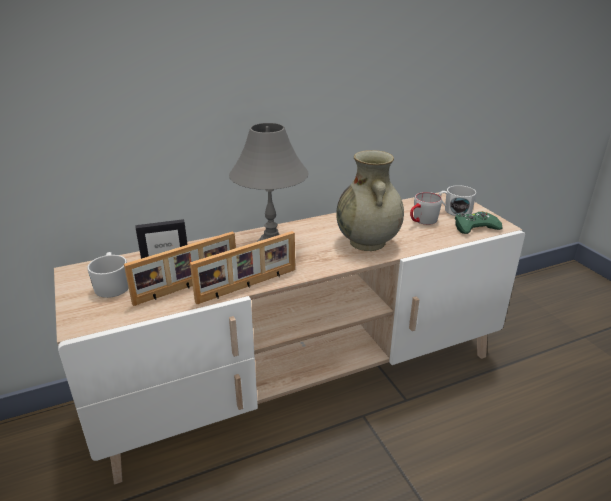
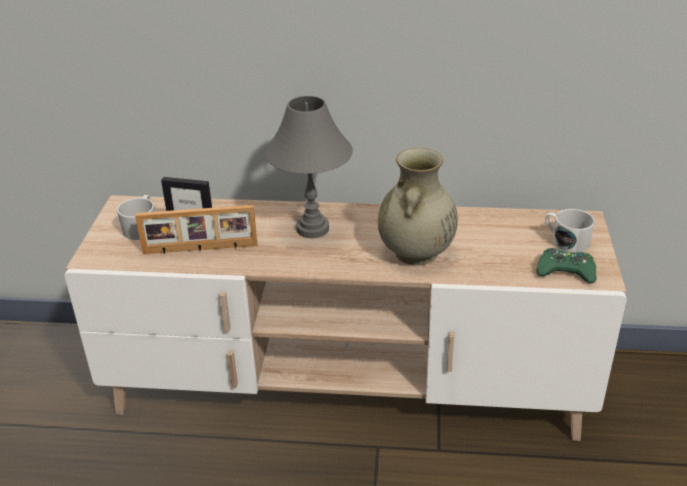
camera: 30 degrees right, 5 degrees up
(248, 286) = (252, 265): picture frame -> none
(422, 221) = (508, 244): grey mug -> none

